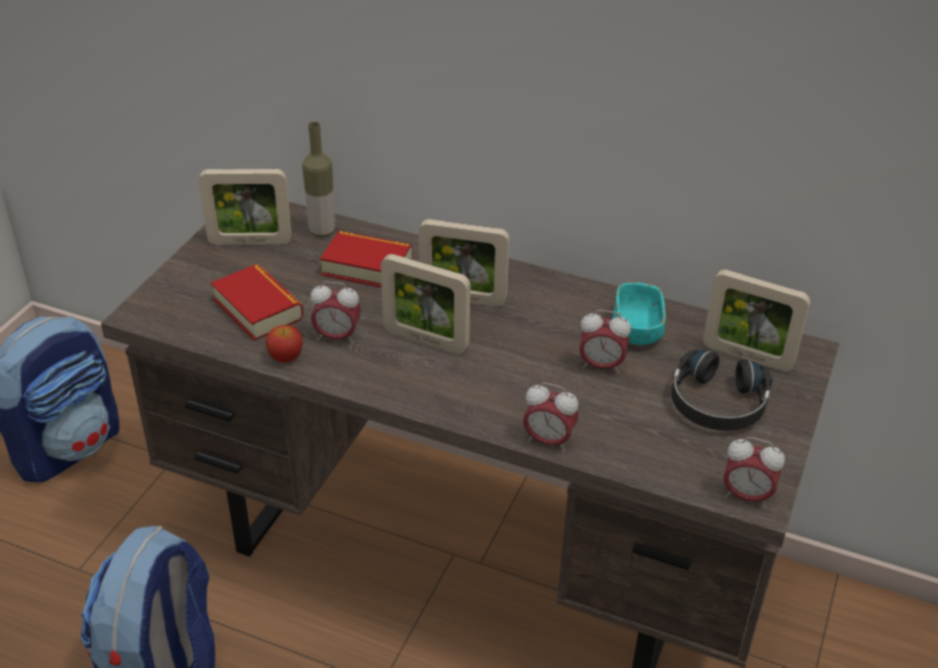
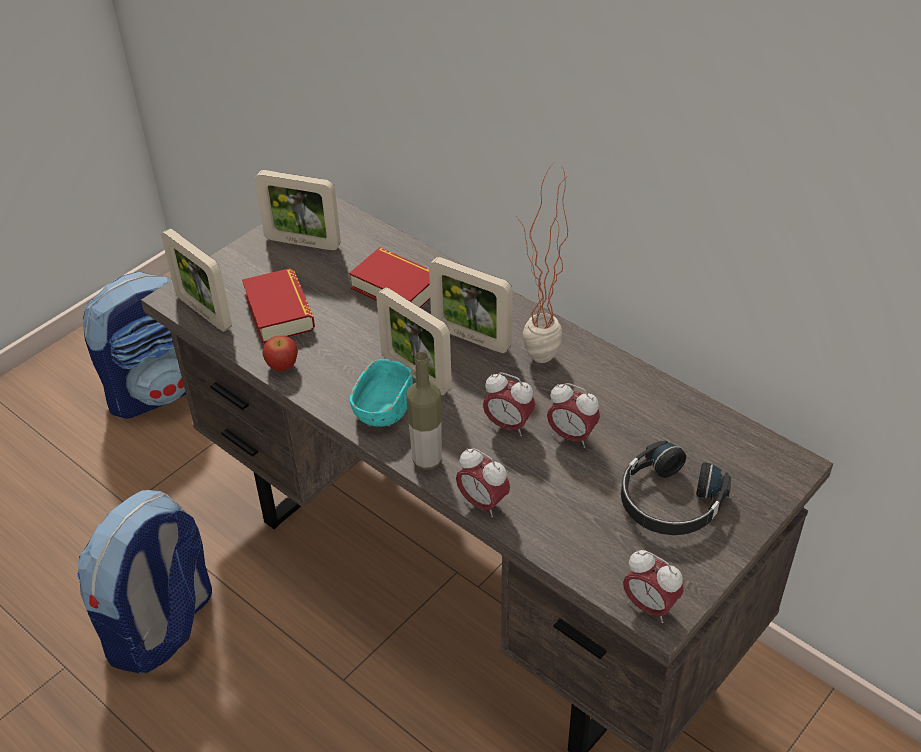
camera: 20 degrees right, 5 degrees up
(322, 232) = (372, 243): bottle -> bottle (427, 460)
(337, 337) = (337, 354): alarm clock -> alarm clock (508, 425)
(538, 311) = (537, 366): none -> potted plant
(637, 330) = (626, 405): turquoise bowl -> turquoise bowl (383, 409)
(747, 356) = (726, 457): picture frame -> picture frame (204, 312)

